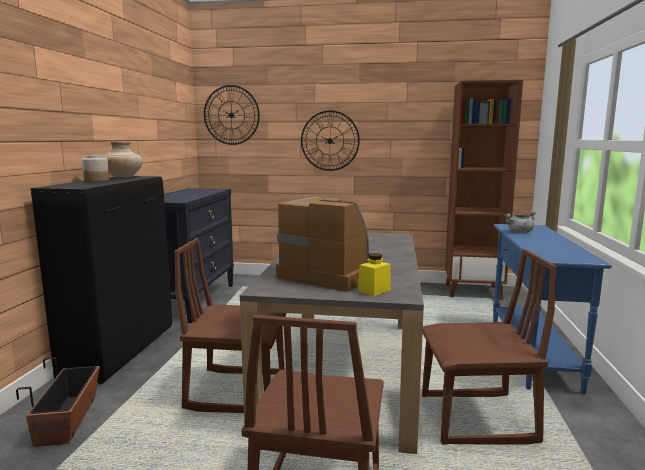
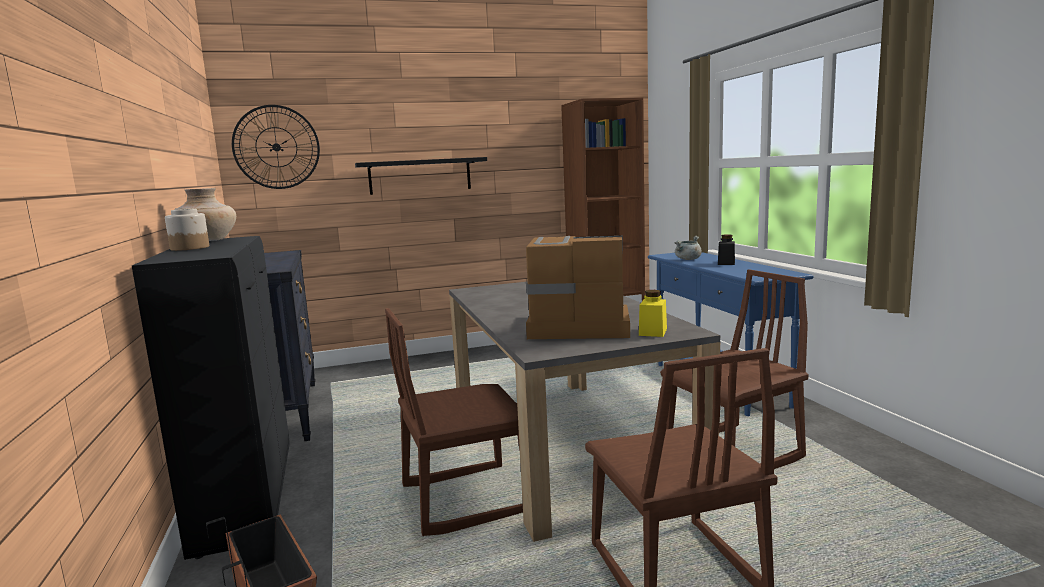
camera: 25 degrees left, 0 degrees up
(330, 141) = (420, 176): wall clock -> black shelf
(547, 240) = (726, 263): none -> black jar

